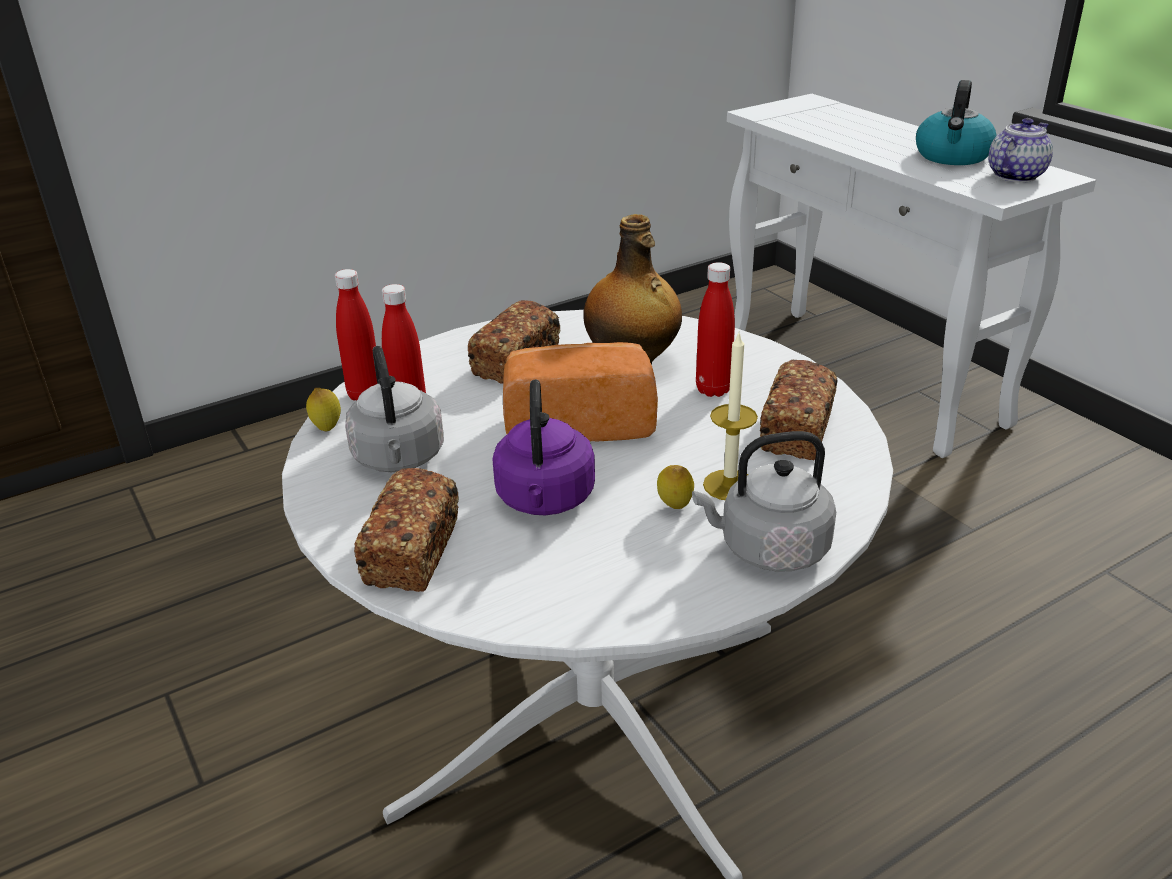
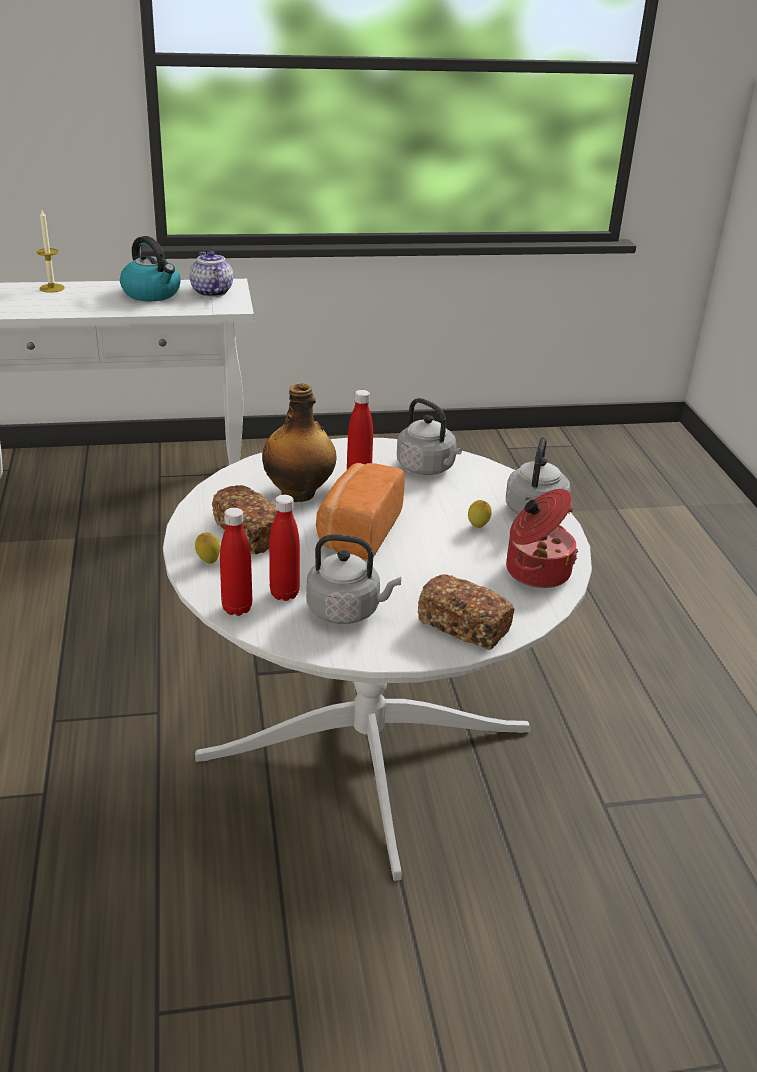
camera: 70 degrees left, 0 degrees up
(327, 428) = (273, 634): lemon -> lemon (208, 561)
(545, 500) = (440, 566): purple kettle -> none
(598, 585) = (535, 571): none -> cooking pot
(729, 485) = (467, 505): candle -> candle (52, 288)
(797, 430) = (428, 468): bread -> grey kettle

